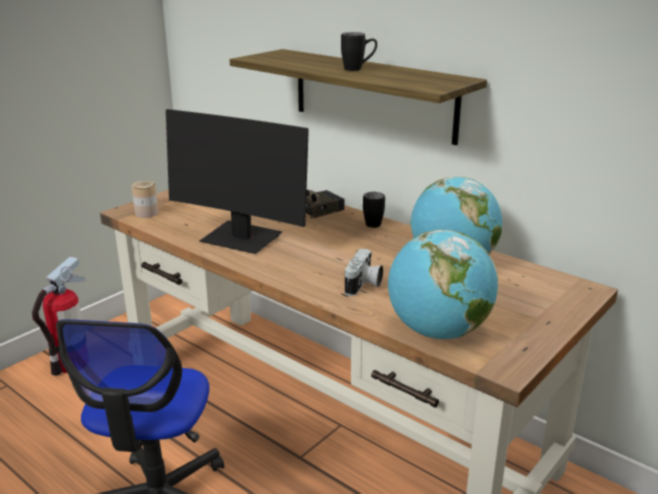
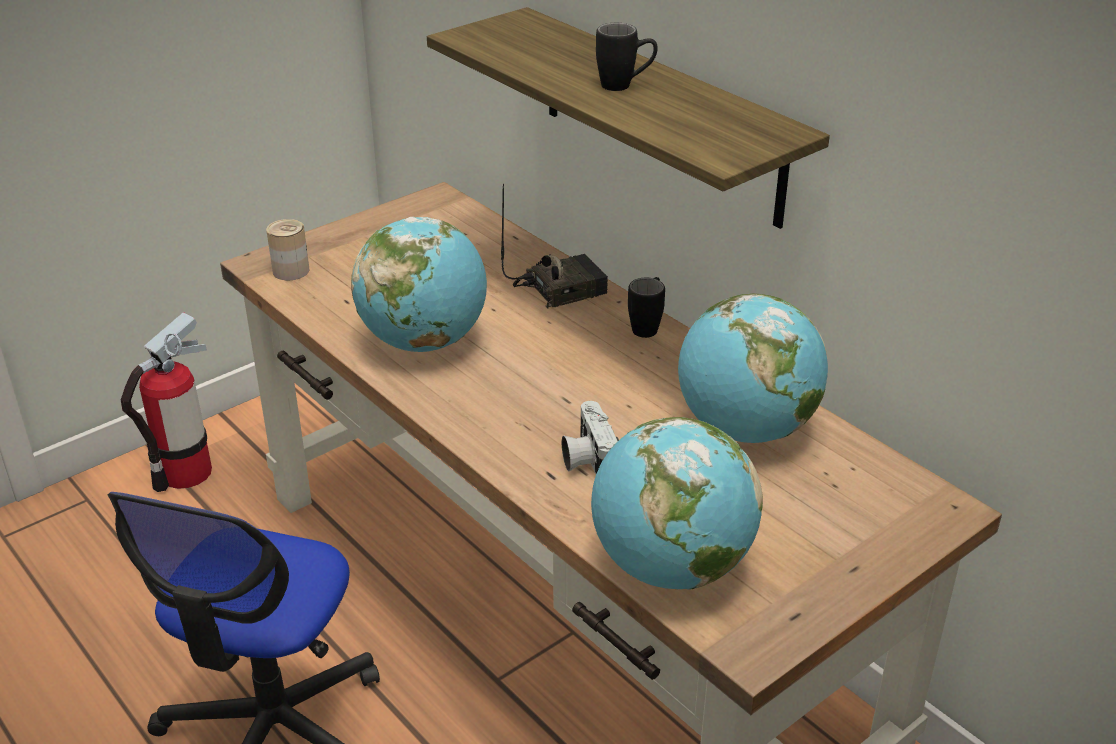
camera: 10 degrees right, 10 degrees up
(241, 239) = (424, 341): monitor -> globe
(364, 285) = (587, 460): camera -> camera turned 135 degrees clockwise

